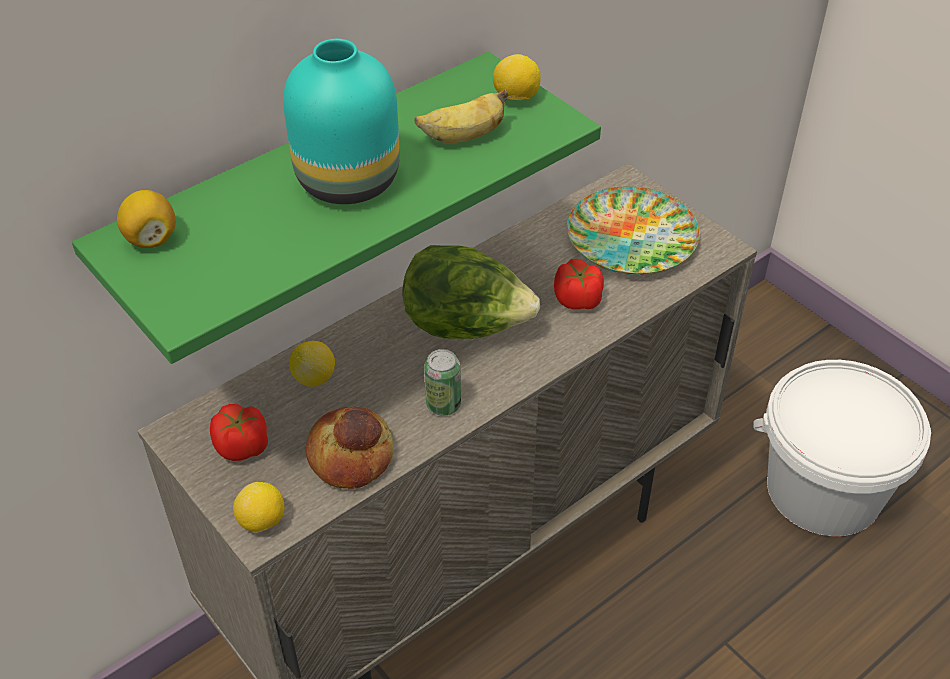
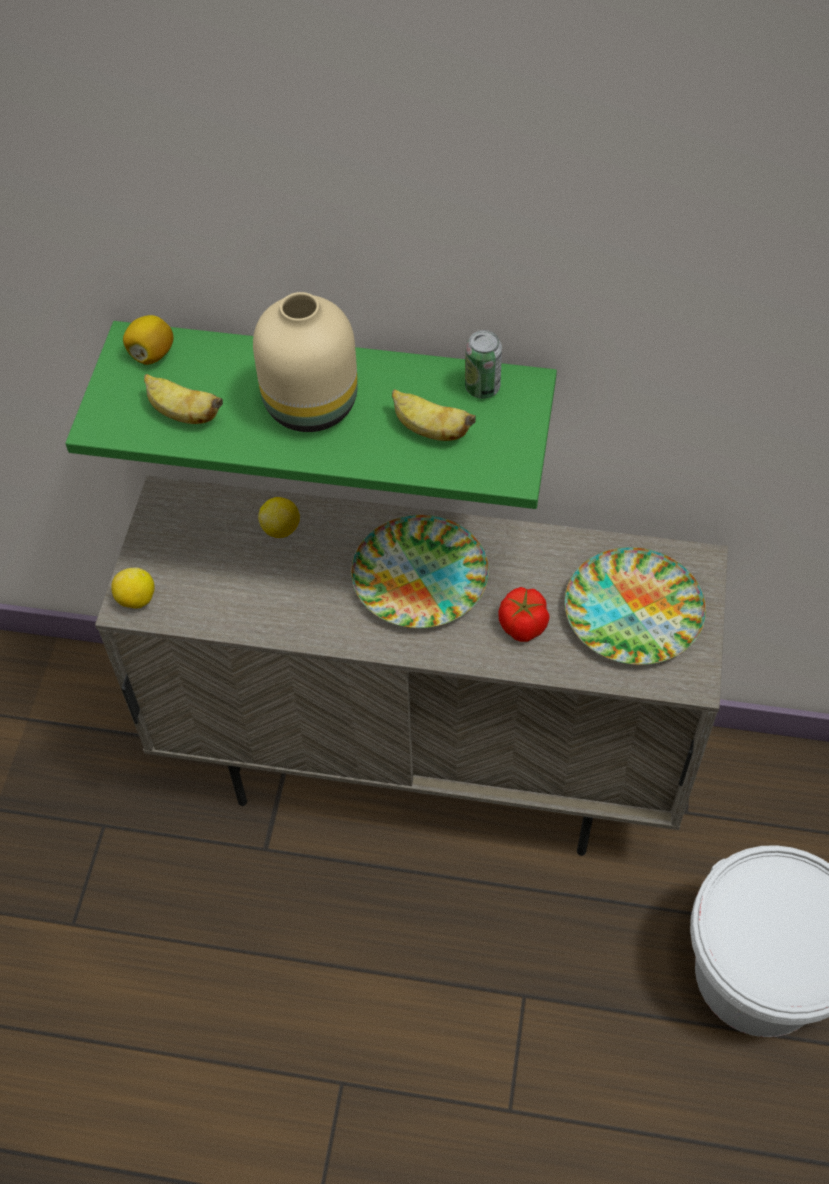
camera: 50 degrees right, 10 degrees up
(242, 446) = (185, 539): tomato -> none
(248, 257) = (183, 414): none -> banana
(350, 455) = (233, 602): bread -> none
(351, 181) = (313, 406): turquoise vase -> beige vase
(443, 404) = (330, 620): can -> can (482, 388)
(466, 326) = (420, 577): lettuce -> plate
(516, 98) = (512, 426): lemon -> none

